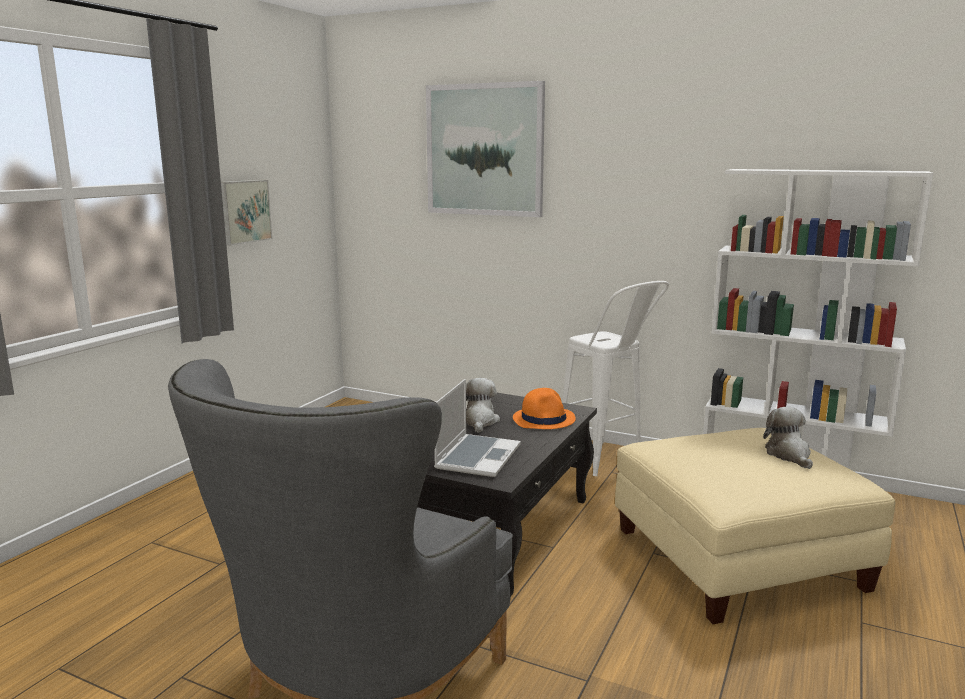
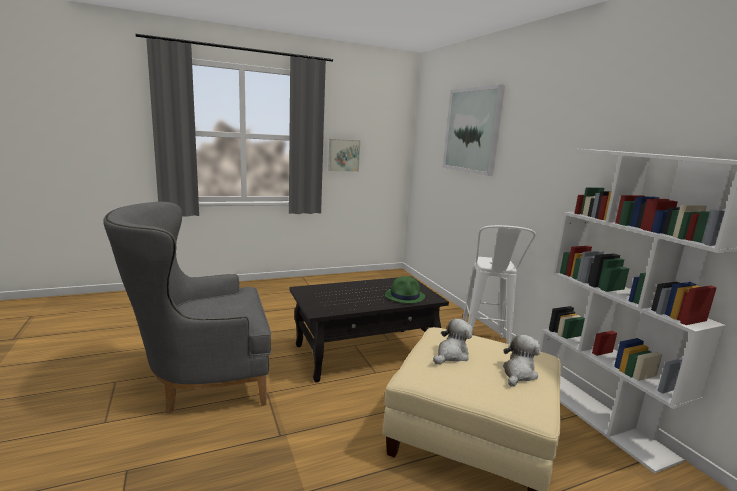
camera: 40 degrees right, 0 degrees up
(477, 457) = (332, 299): laptop -> none
(479, 421) = (371, 286): plush toy -> plush toy (451, 355)
(544, 419) = (405, 296): orange hat -> green hat

